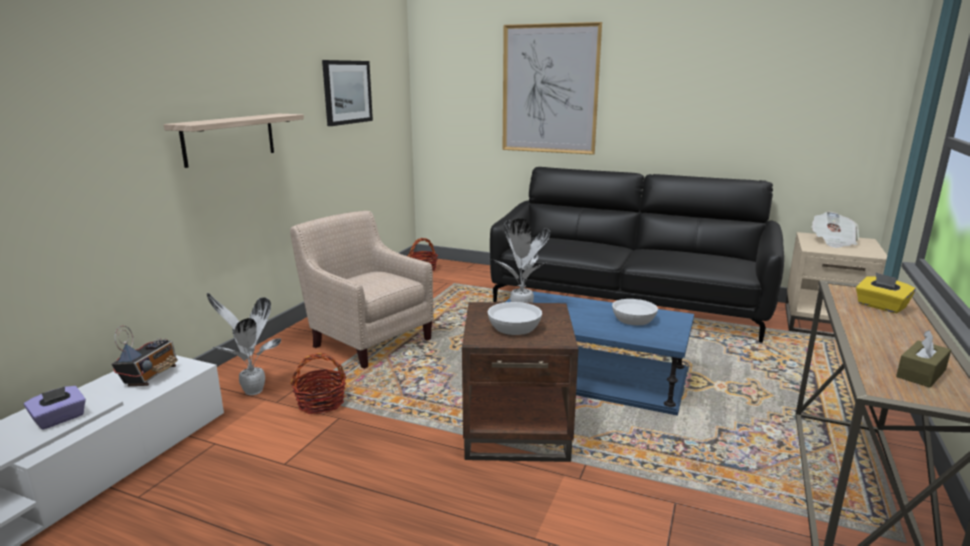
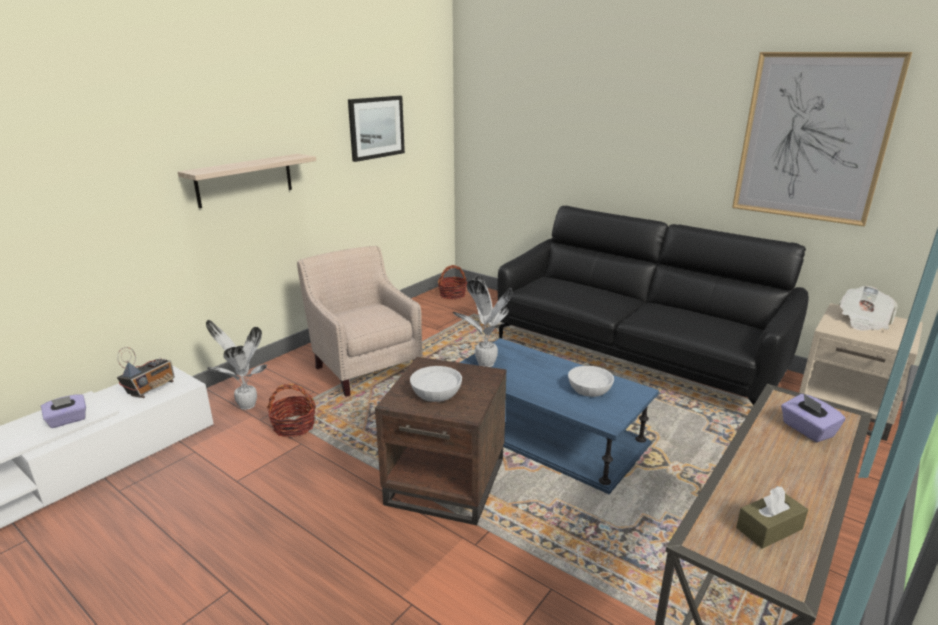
camera: 15 degrees right, 5 degrees up
(549, 89) = (581, 127): picture -> picture (812, 138)
(880, 306) = (807, 430): yellow tissue box -> purple tissue box

